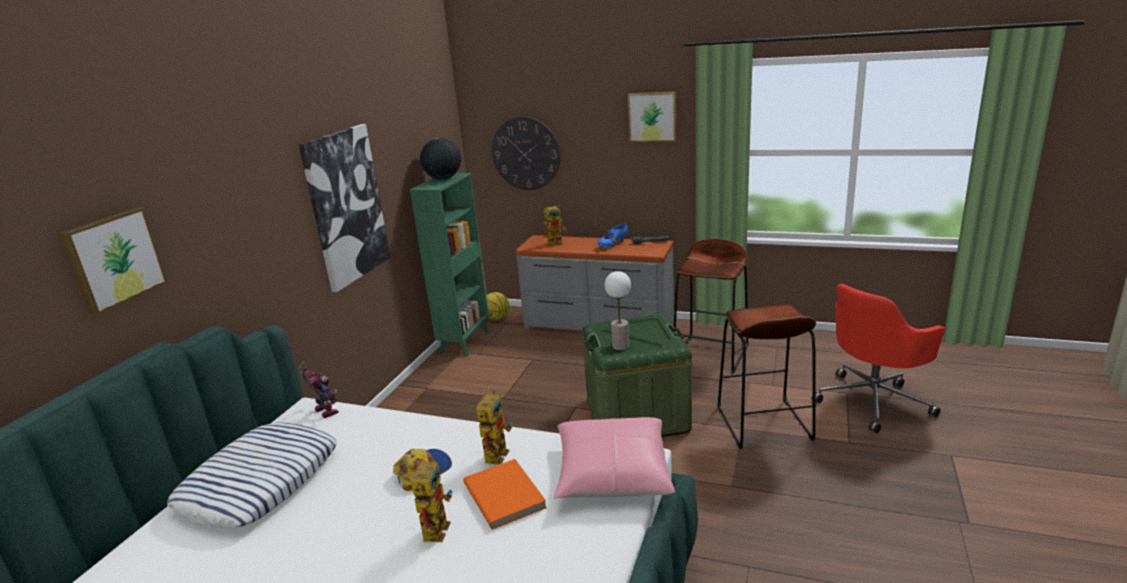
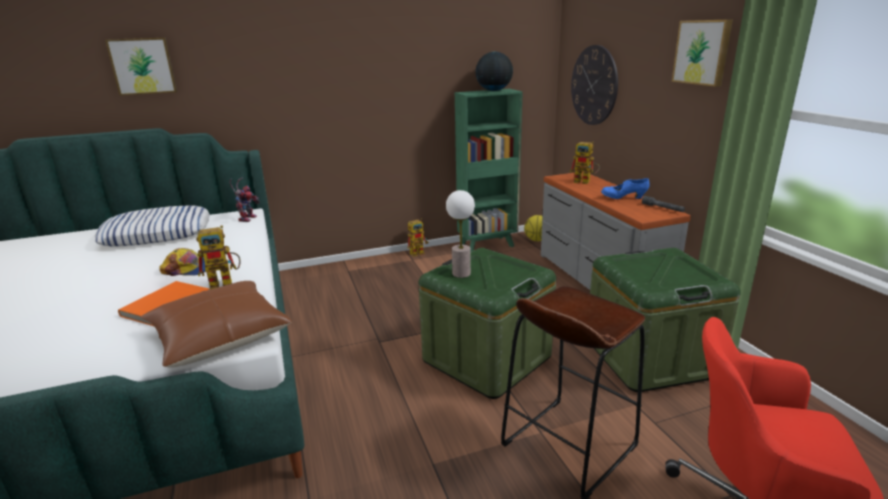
camera: 50 degrees right, 0 degrees up
(346, 206) = (373, 87): picture -> none
(436, 526) = (120, 297): toy robot -> toy robot (419, 252)
(612, 473) = (219, 336): pink pillow -> brown pillow
(711, 354) = (649, 357): brown stool -> green storage box

